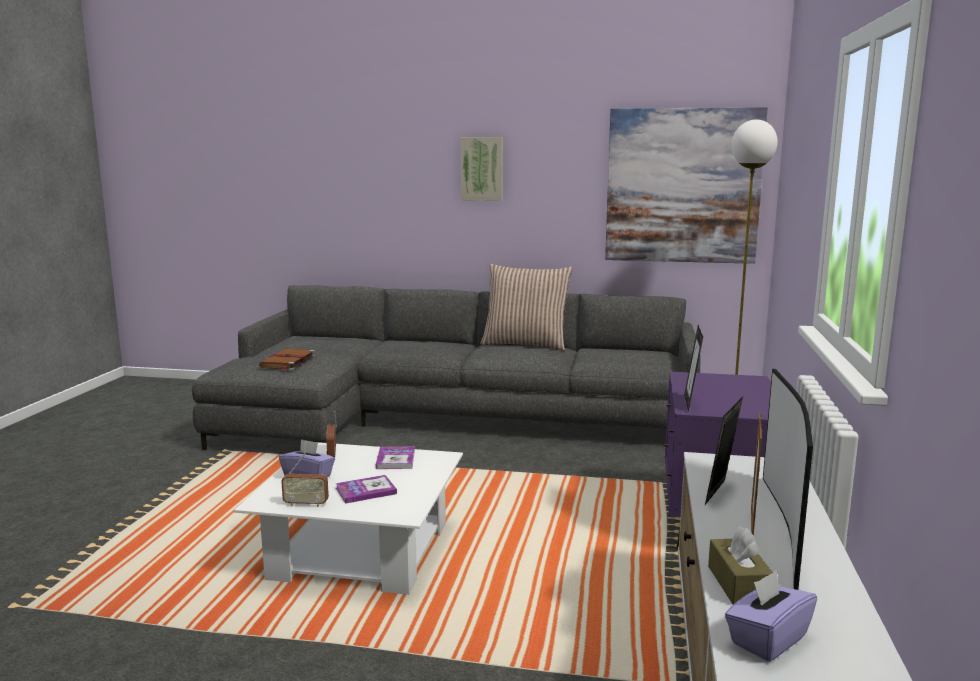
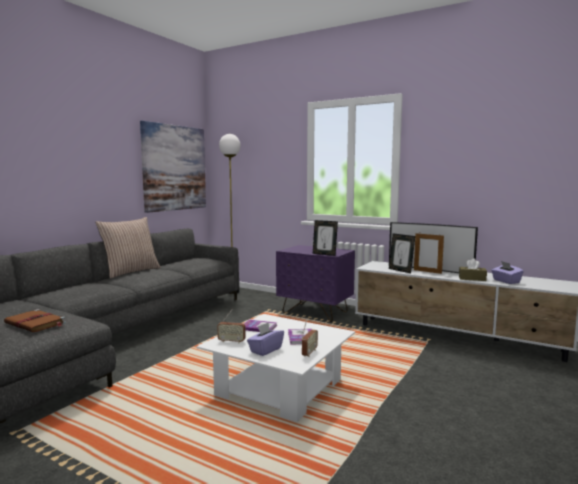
camera: 70 degrees left, 5 degrees down
(482, 169) = (67, 154): picture -> none

